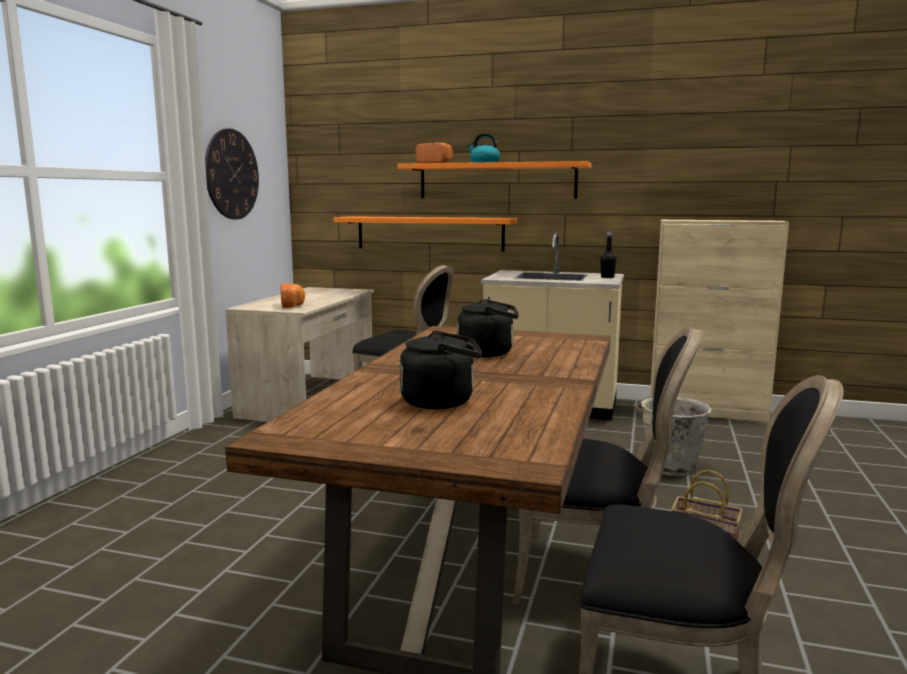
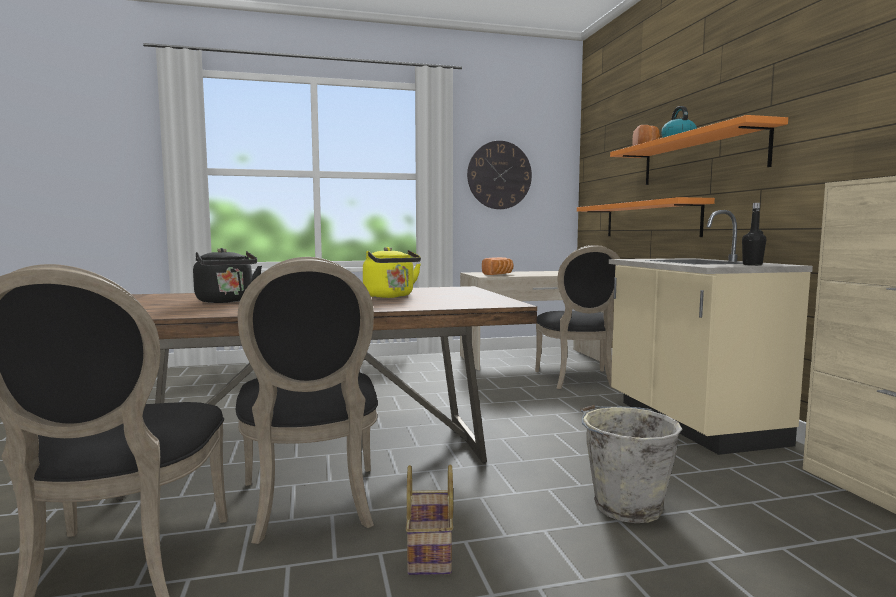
camera: 60 degrees right, 5 degrees down
(488, 353) = (390, 296): black kettle -> yellow kettle

